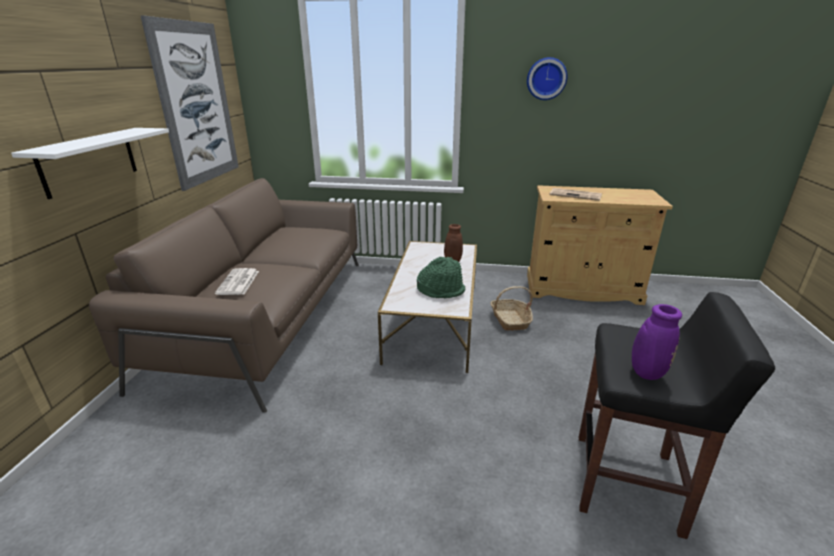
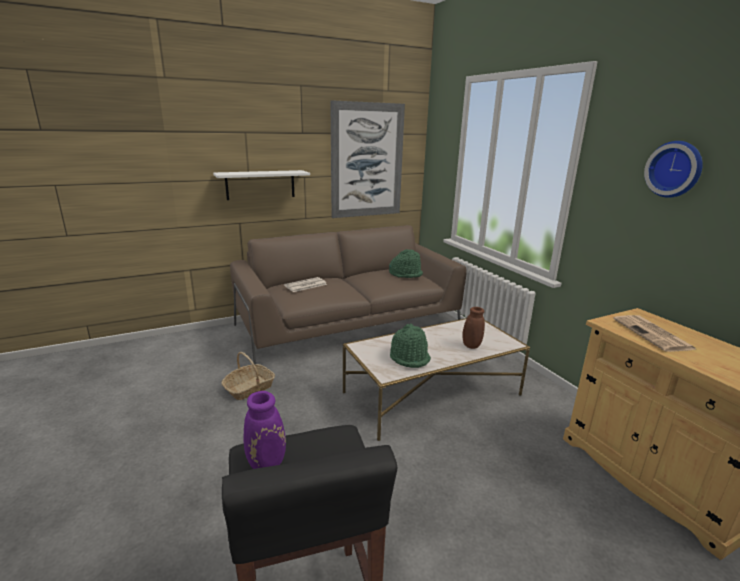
camera: 55 degrees right, 5 degrees down
(305, 231) = (406, 274): none -> green hat
(510, 320) = (494, 439): basket -> basket (249, 388)

